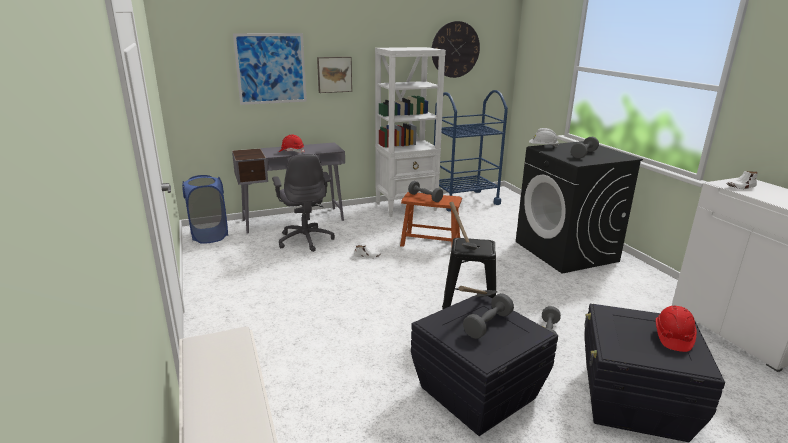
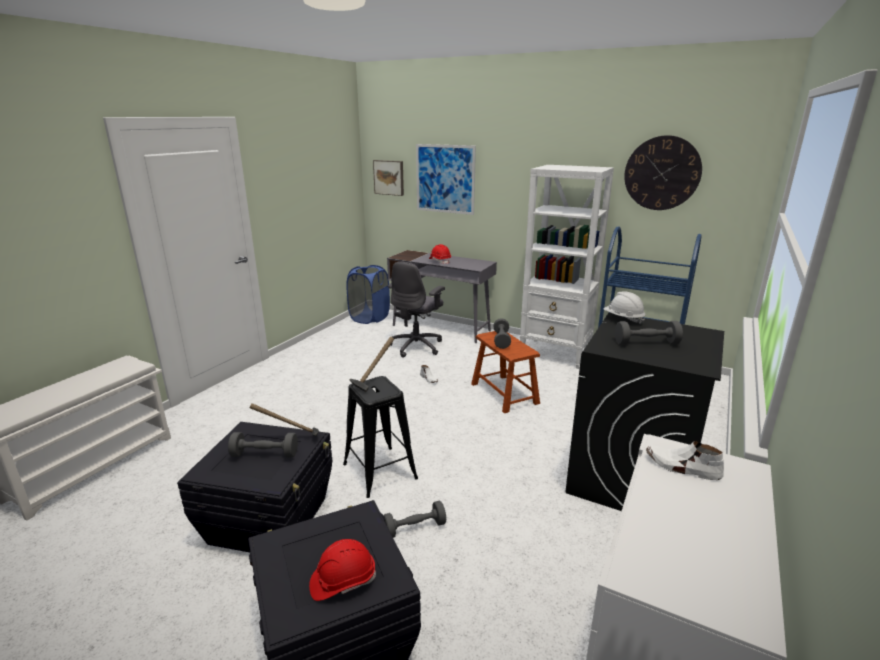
camera: 50 degrees right, 0 degrees up
(334, 74) = (503, 190): picture -> picture (389, 177)

